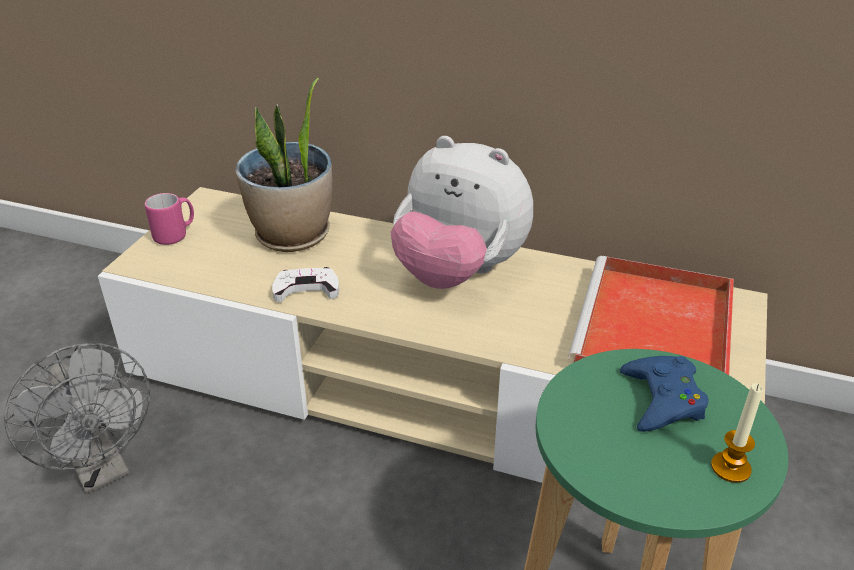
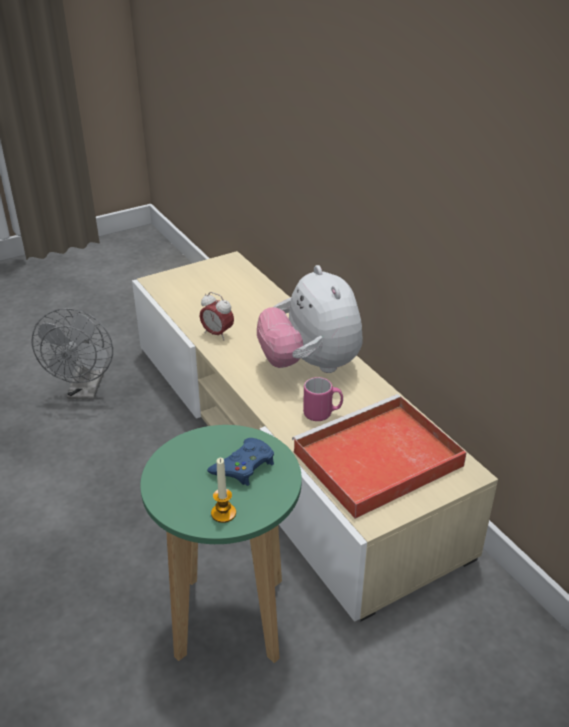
camera: 40 degrees right, 0 degrees up
(175, 235) = (191, 274): pink mug -> pink mug (322, 413)
(293, 236) = (248, 301): potted plant -> none
(306, 289) = (217, 334): white game controller -> alarm clock

